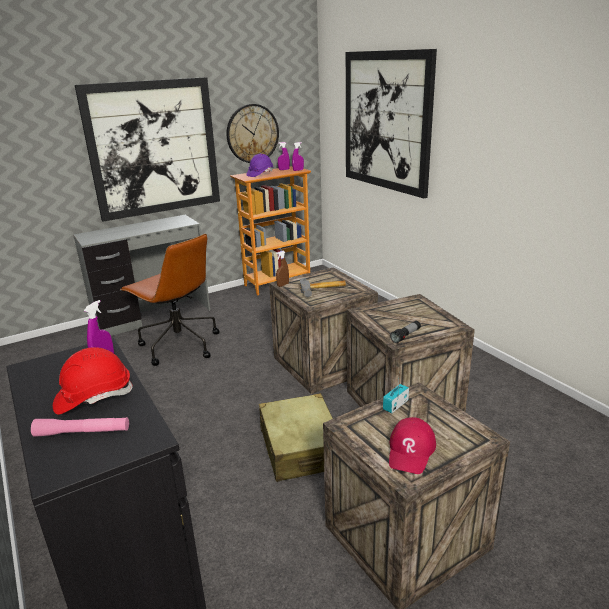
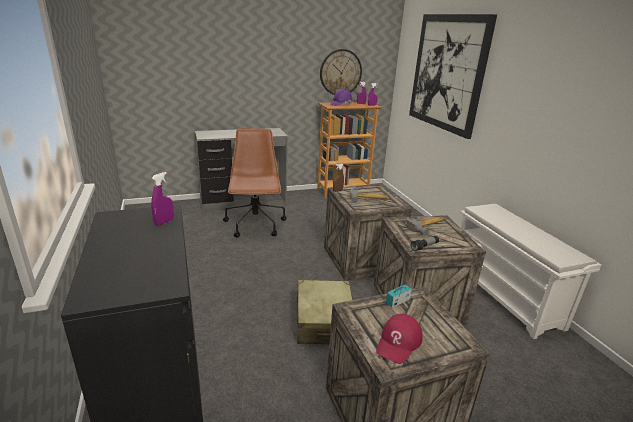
camera: 10 degrees right, 0 degrees up
(82, 432) = (122, 271): pink flashlight -> none
(93, 397) = (144, 246): red hard hat -> none
(153, 148) = (262, 74): picture -> none
(179, 345) = (255, 225): brown office chair -> brown office chair turned 150 degrees counterclockwise
(402, 311) = (427, 227): none -> hammer
(498, 376) = (505, 296): none -> white shoe rack

